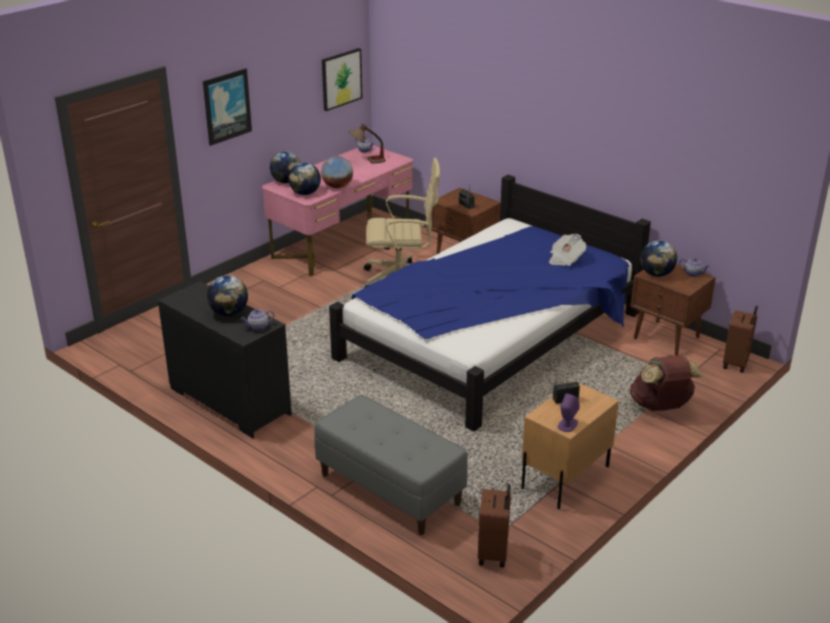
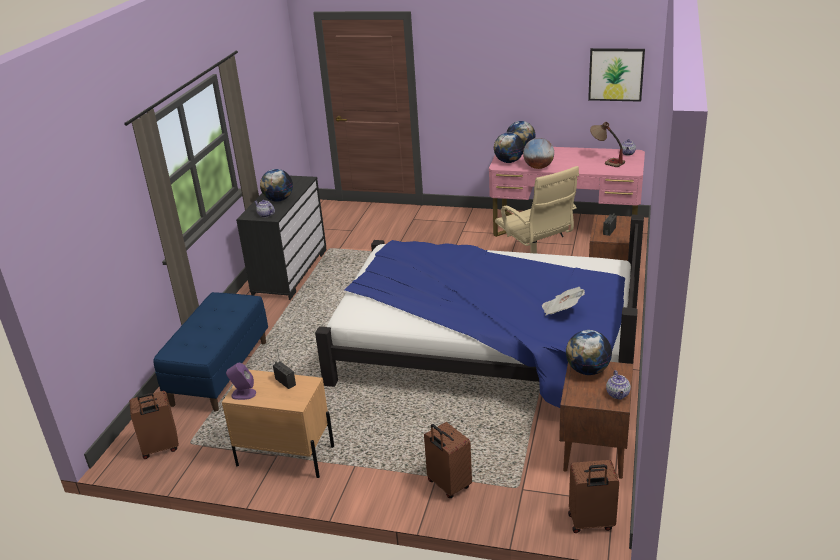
camera: 65 degrees right, 0 degrees up
(226, 106) = (470, 62): picture -> none
(389, 489) = (220, 372): grey bench -> blue bench
(661, 407) = (448, 485): brown backpack -> brown suitcase

